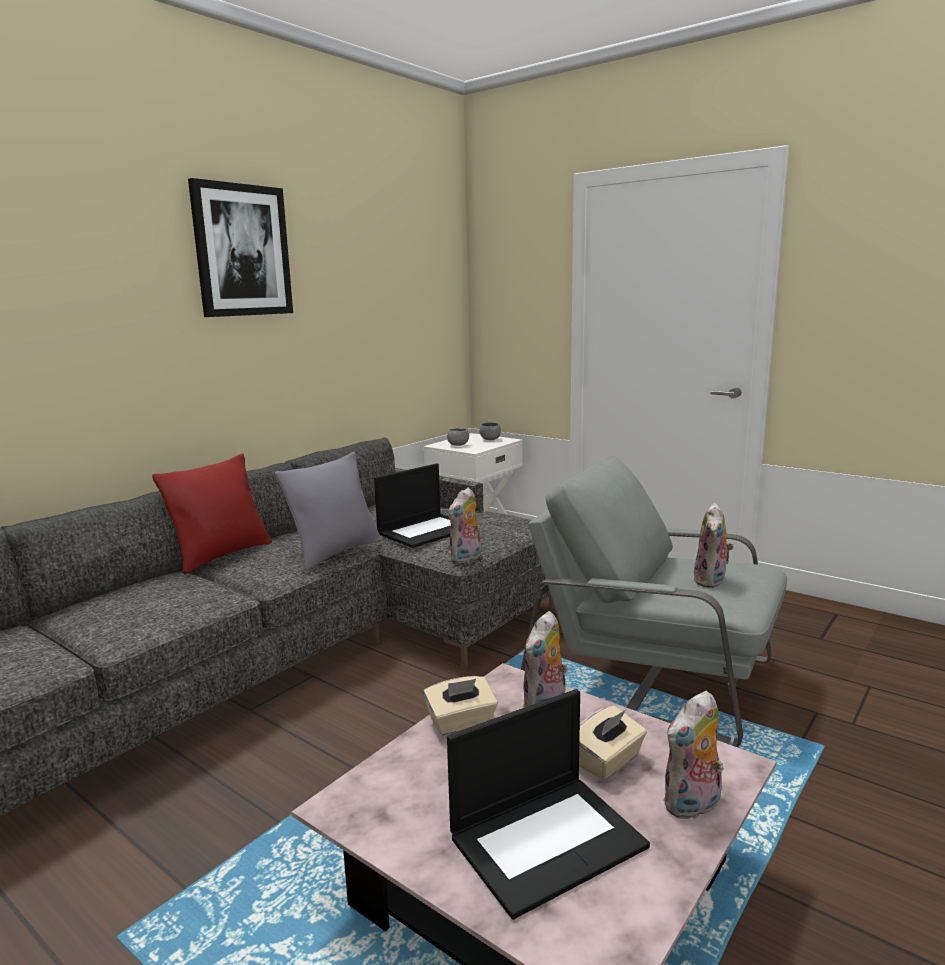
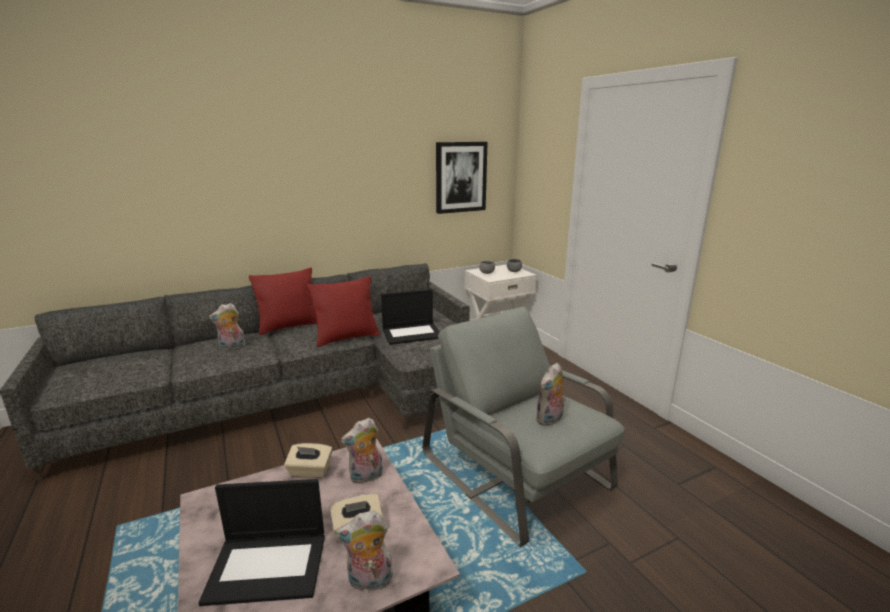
camera: 25 degrees right, 5 degrees up
(242, 251) = (327, 140): picture -> picture (460, 177)
(335, 552) = (347, 338): grey pillow -> red pillow
(466, 558) = (412, 359): plush toy -> plush toy (232, 348)

